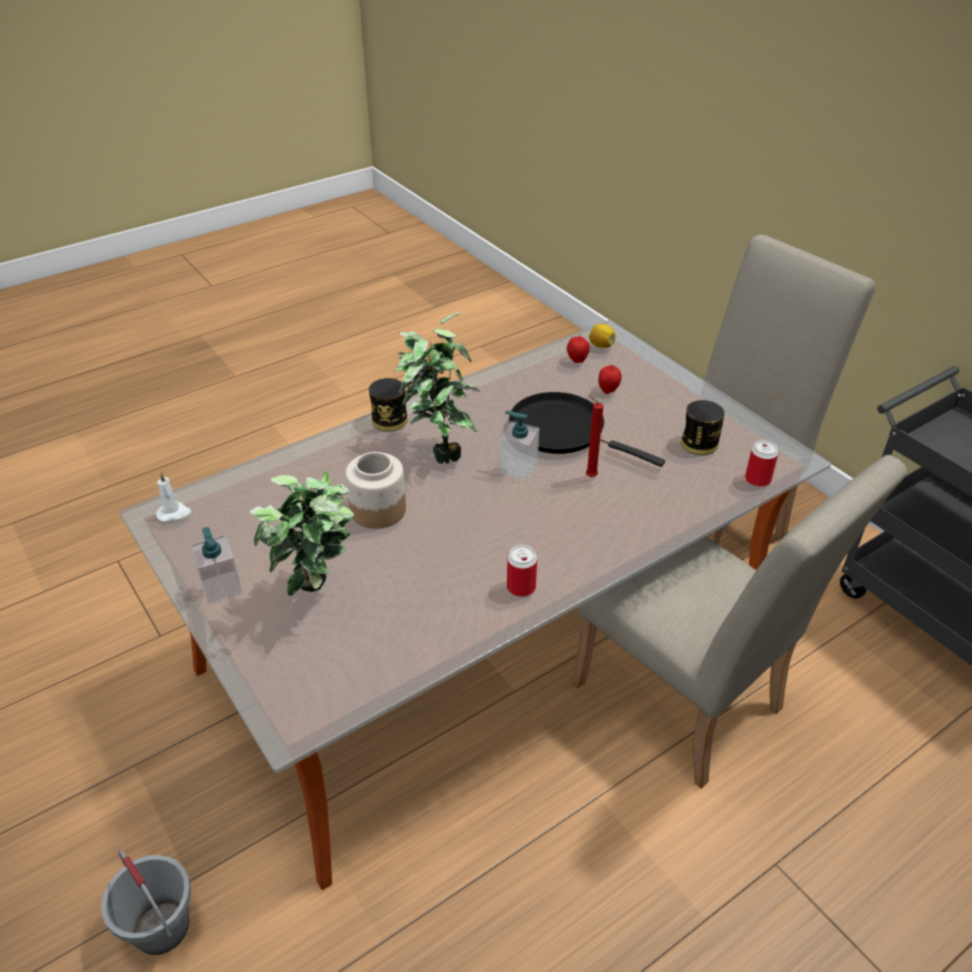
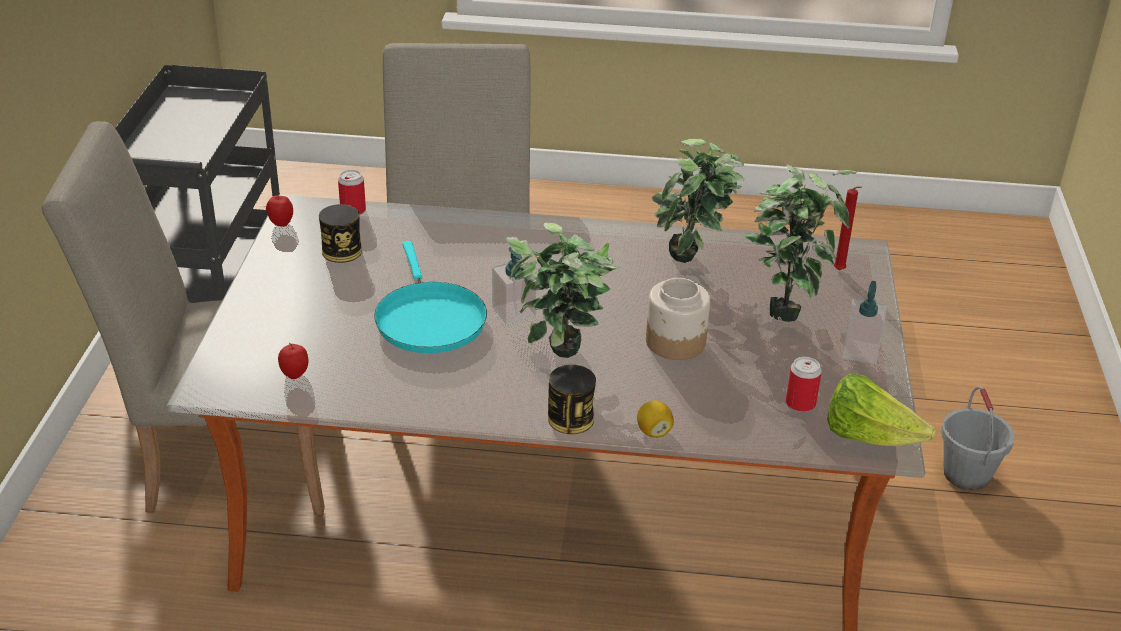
camera: 140 degrees left, 5 degrees down
(174, 513) = (868, 437): white candle -> lettuce
(438, 593) = (692, 266): none -> potted plant
(521, 587) = (628, 241): can -> can (800, 403)
(563, 431) = (428, 319): black frying pan -> turquoise frying pan
(589, 476) = (469, 276): red candle -> red candle (840, 271)
(601, 345) = (241, 377): lemon -> lemon (653, 431)
(608, 390) = (325, 330): apple -> apple (281, 224)

